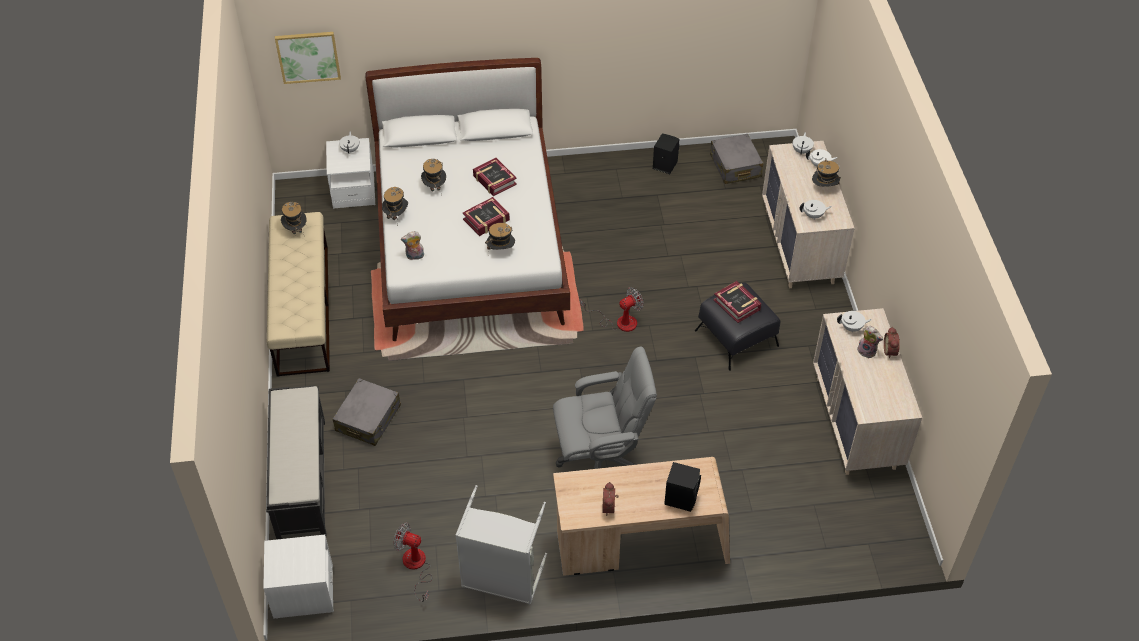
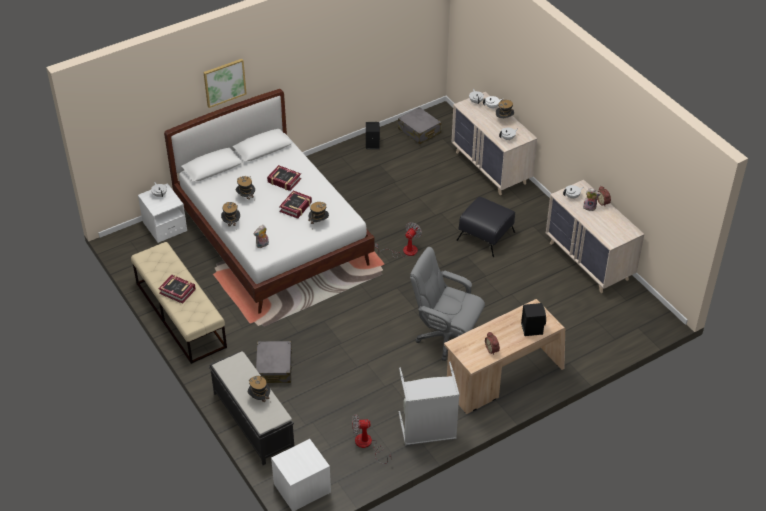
camera: 25 degrees left, 5 degrees down
(296, 230) = (157, 258): hat -> hat (259, 398)
(308, 56) = (123, 131): picture -> picture (224, 82)
(601, 459) = (445, 337): grey office chair -> grey office chair turned 120 degrees counterclockwise
(737, 305) = (484, 211): book -> book (177, 291)

